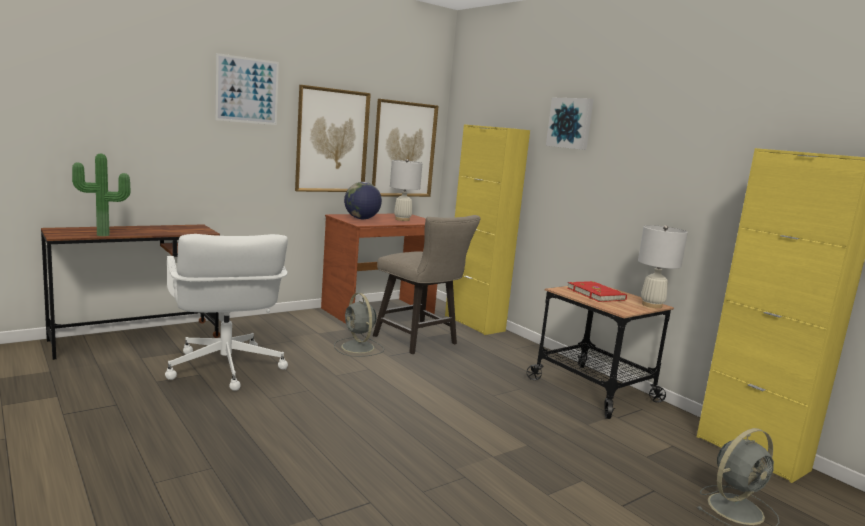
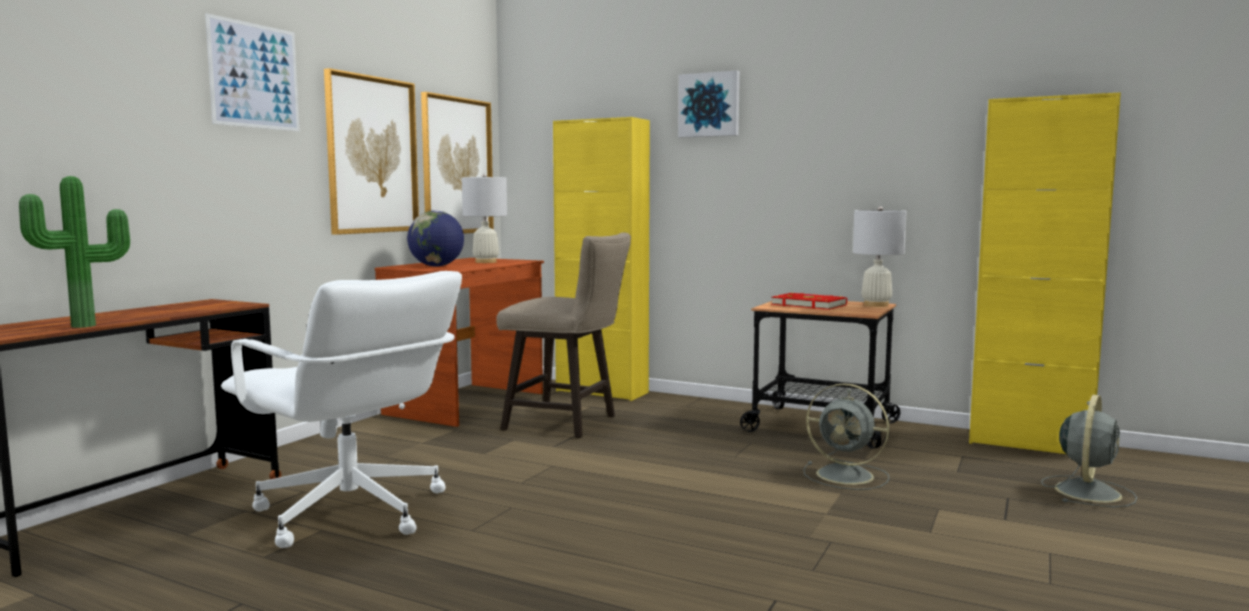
camera: 25 degrees left, 5 degrees down
(358, 348) = (502, 446): grey fan -> grey fan (847, 476)

